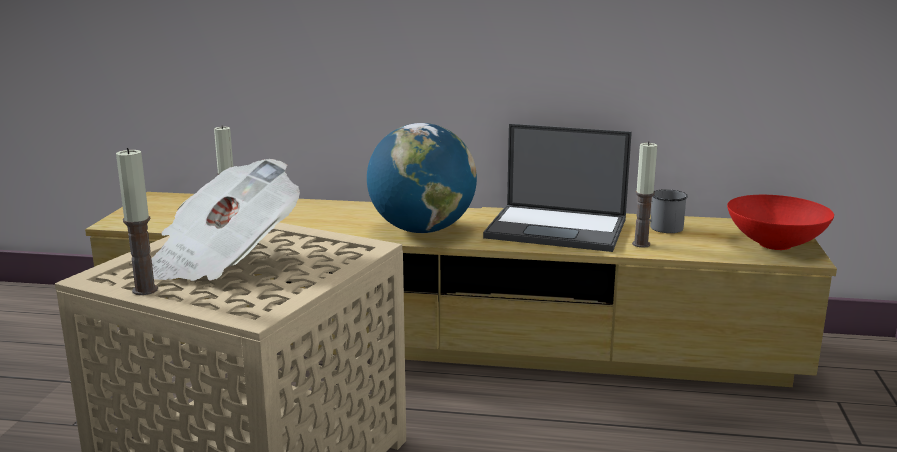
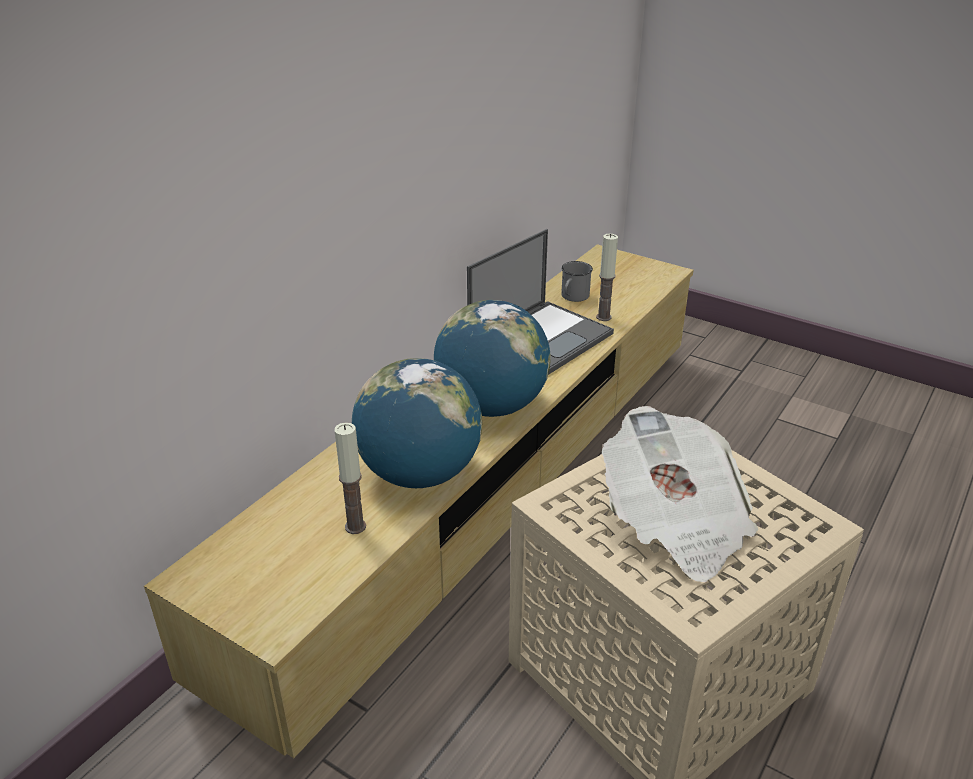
camera: 65 degrees left, 15 degrees up
(145, 290) = (745, 585): candle -> none
(305, 225) = (419, 474): none -> globe
(776, 244) = (638, 270): red bowl -> none

